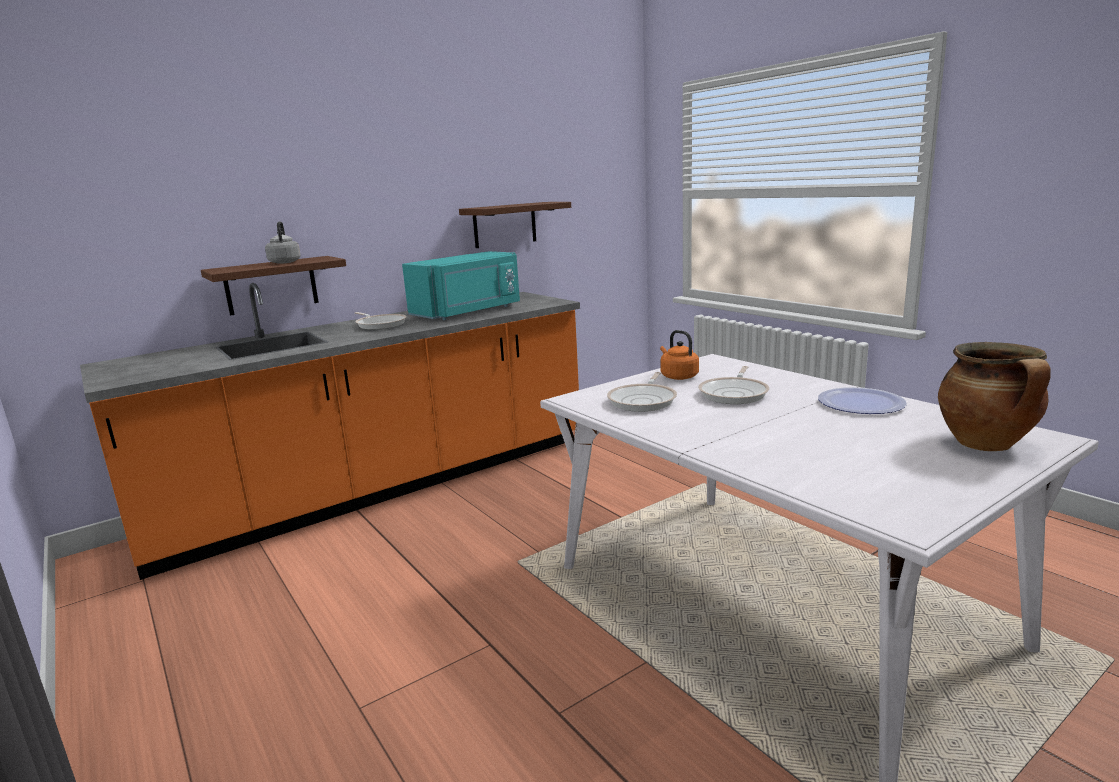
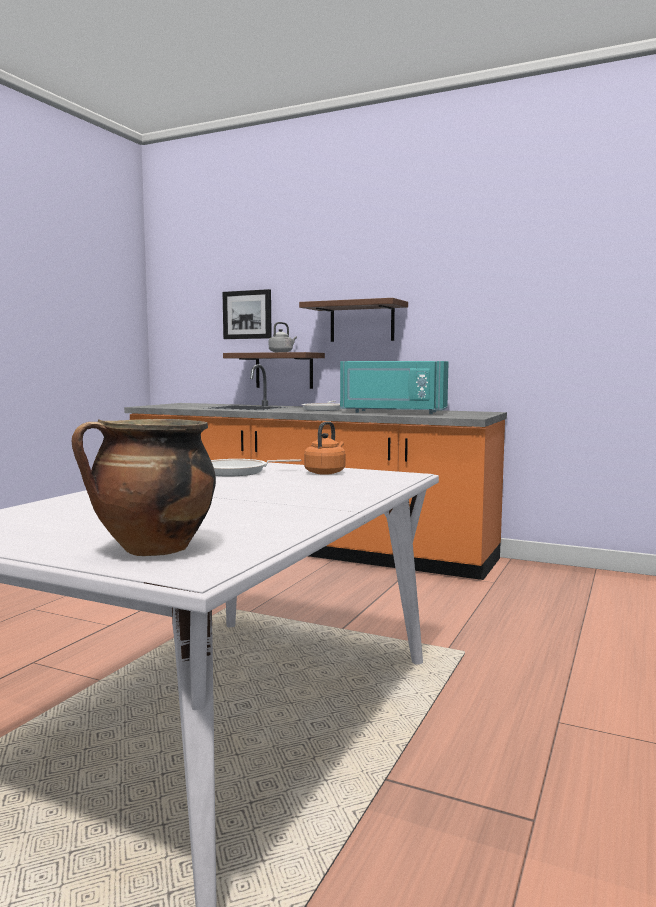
camera: 60 degrees right, 10 degrees down
(193, 212) = (247, 315): none -> picture
(504, 225) = (494, 339): brown shelf -> brown shelf (362, 322)
(735, 393) = (282, 485): frying pan -> none
(861, 403) = (285, 513): plate -> none

